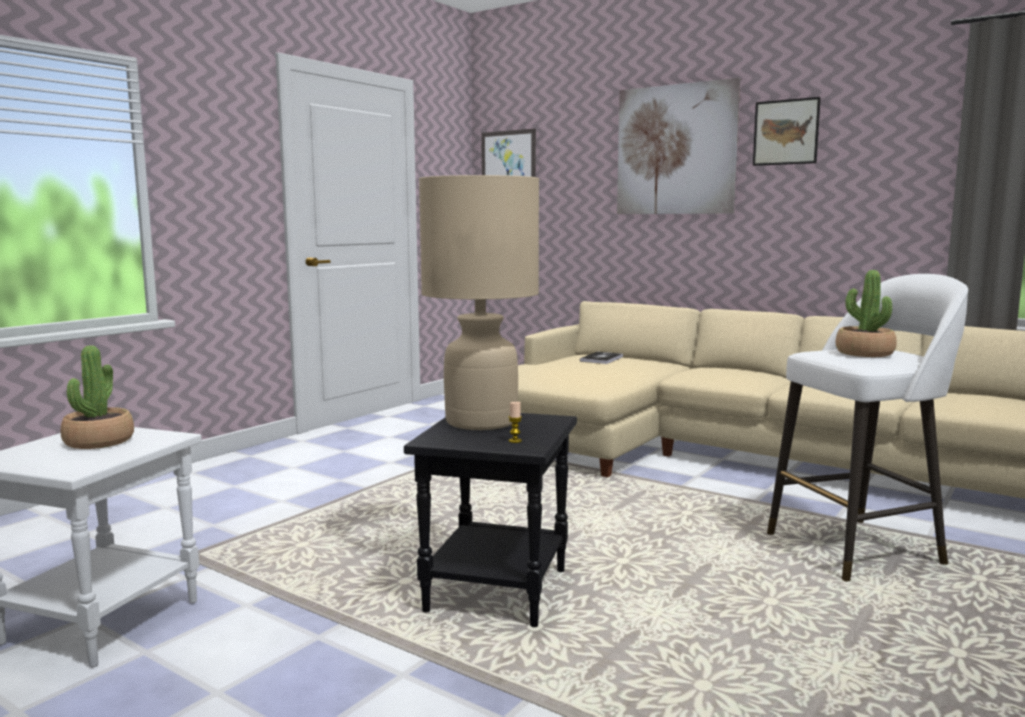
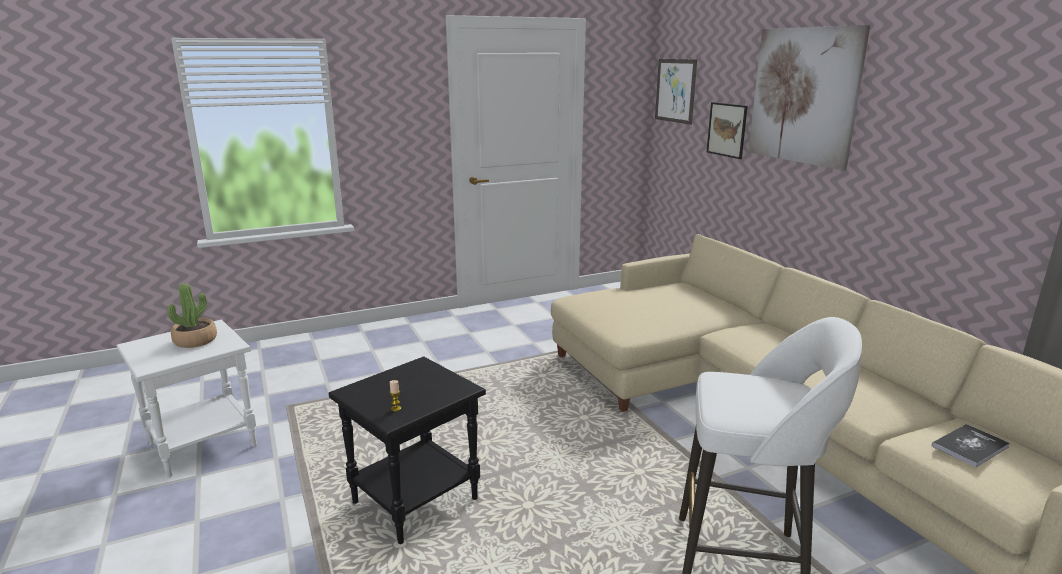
camera: 30 degrees right, 10 degrees up
(481, 421) = (412, 377): beige table lamp -> none
(601, 359) = (679, 297): book -> book (970, 446)
(786, 132) = (906, 90): picture -> picture (727, 130)
(864, 353) = (753, 395): potted plant -> none

